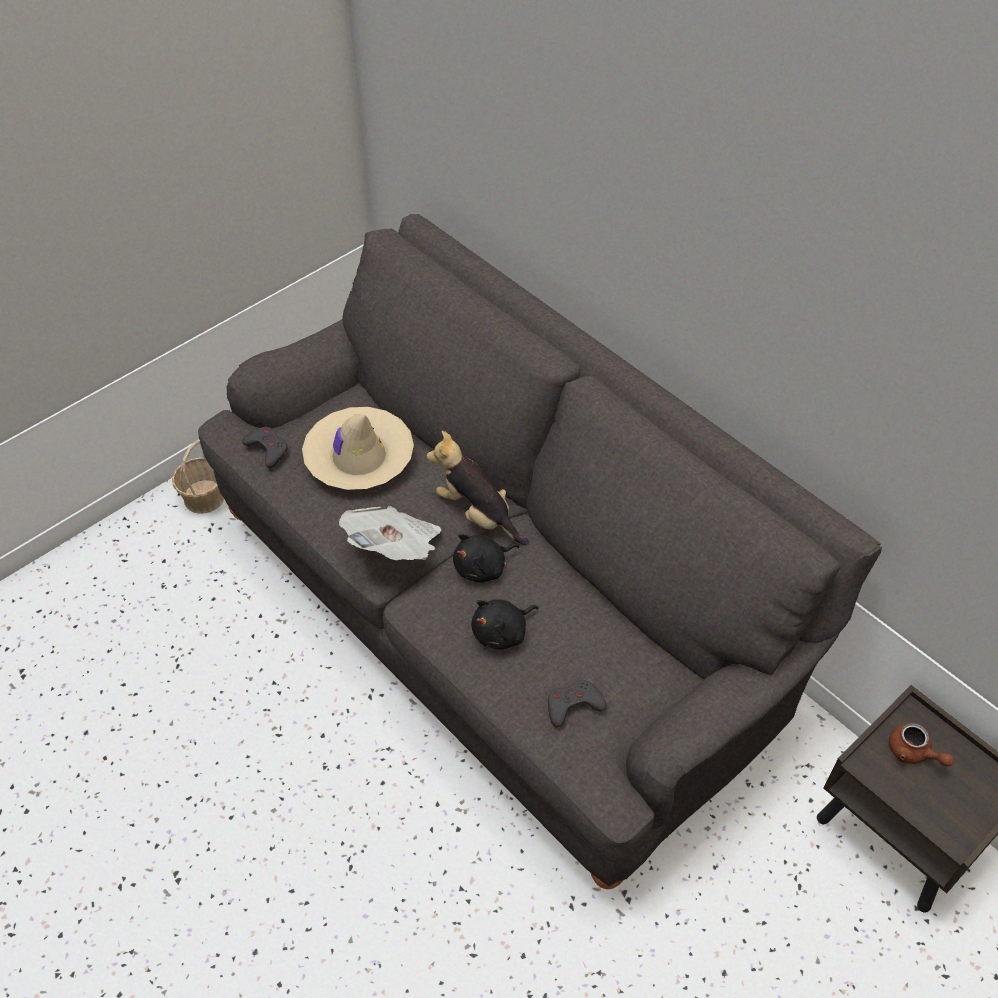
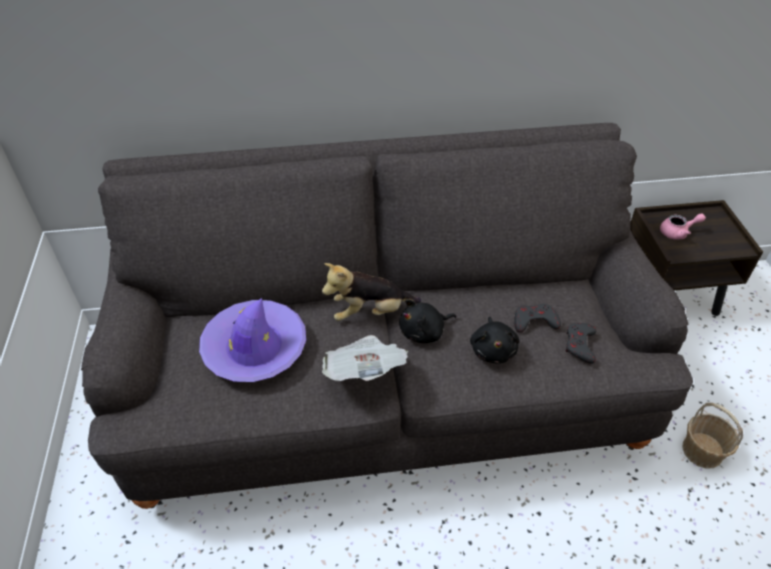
camera: 55 degrees left, 5 degrees down
(203, 497) = (89, 528): basket -> basket (702, 451)
(267, 449) = (179, 405): grey game controller -> grey game controller (534, 321)
(359, 457) = (255, 348): beige hat -> purple hat
(483, 567) = (424, 332): black plush toy -> black plush toy turned 60 degrees clockwise
(913, 753) = (677, 232): brown teapot -> pink teapot

